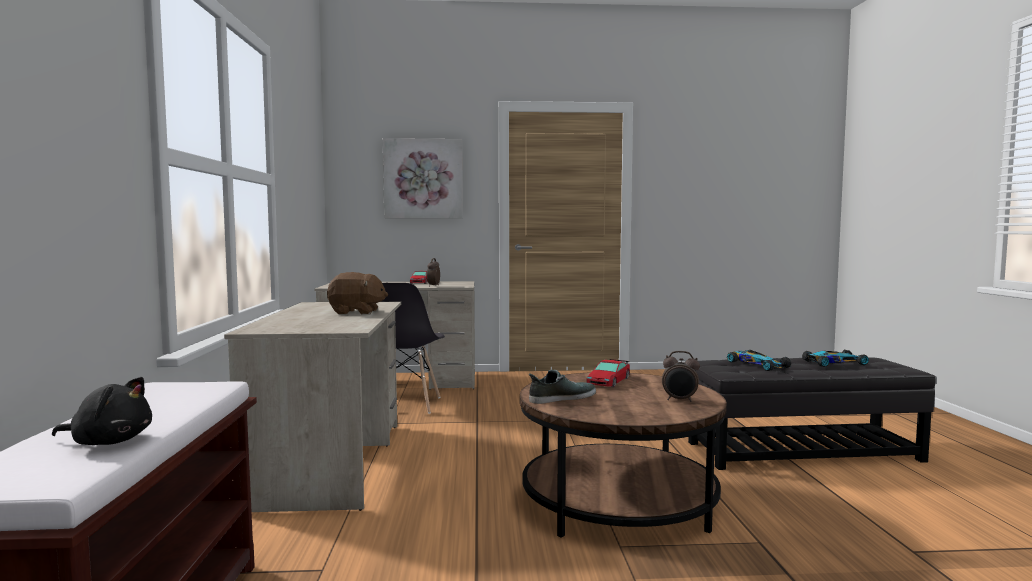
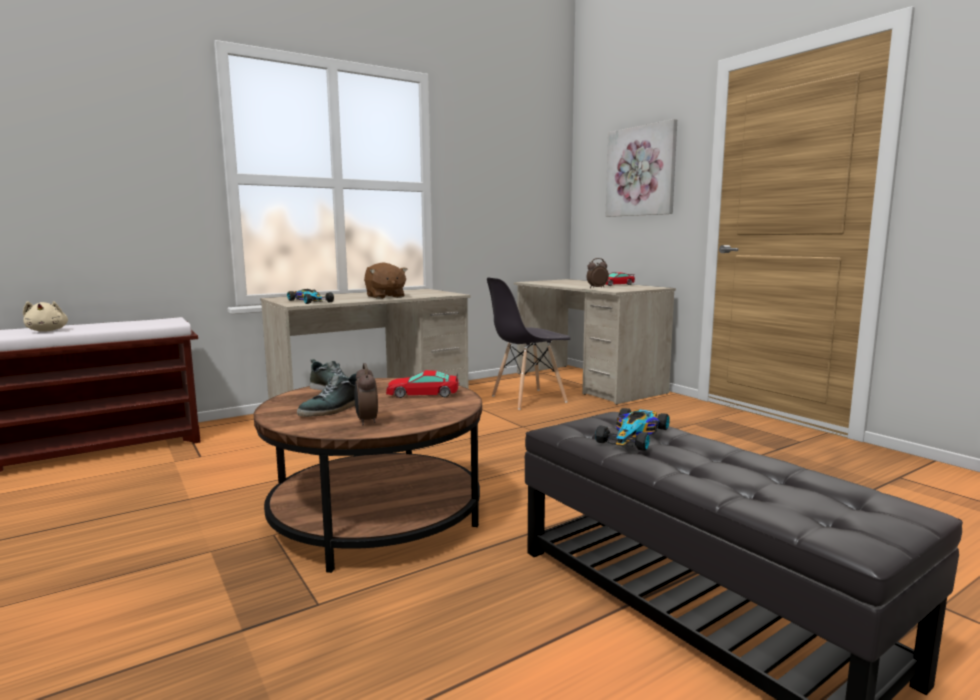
camera: 60 degrees right, 5 degrees up
(109, 441) = (47, 331): black plush toy -> beige plush toy
(630, 404) = (333, 409): none -> shoe
(833, 363) = (757, 476): toy car -> toy car (310, 301)

